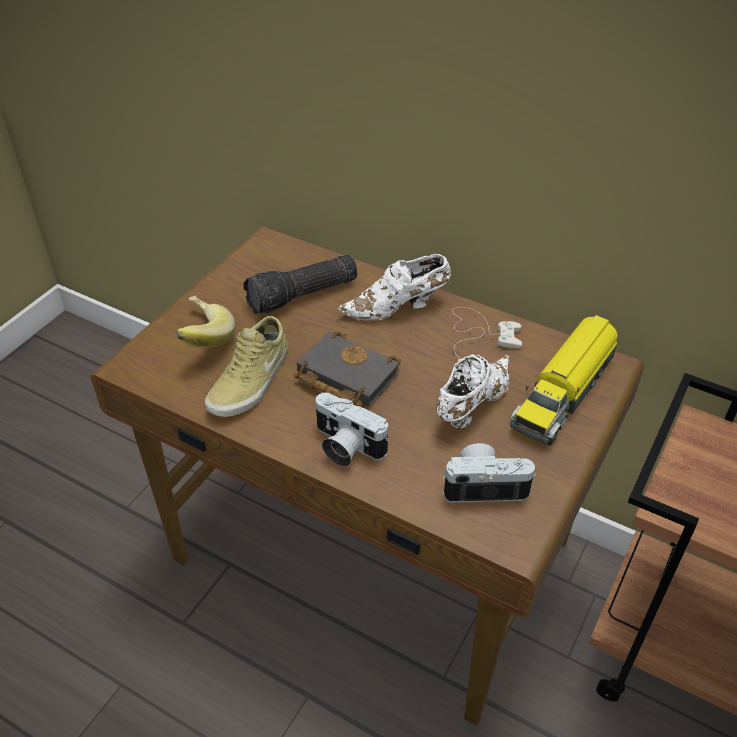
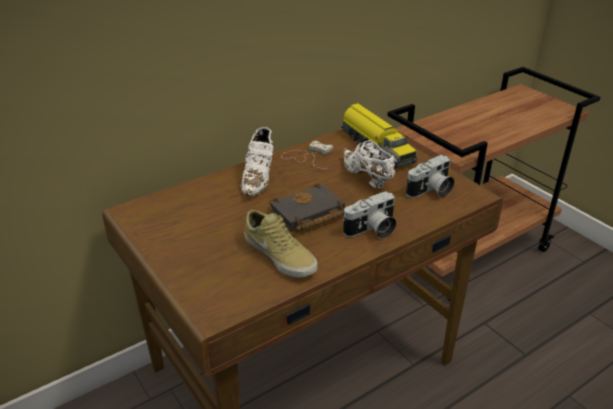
camera: 65 degrees left, 10 degrees down
(200, 339) = (213, 269): banana -> none
(302, 296) = (210, 211): flashlight -> none
(484, 485) = (431, 191): camera -> camera turned 150 degrees counterclockwise

